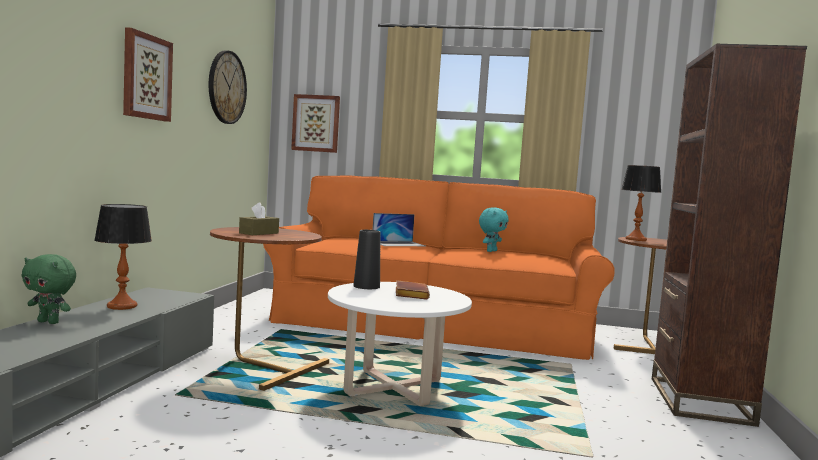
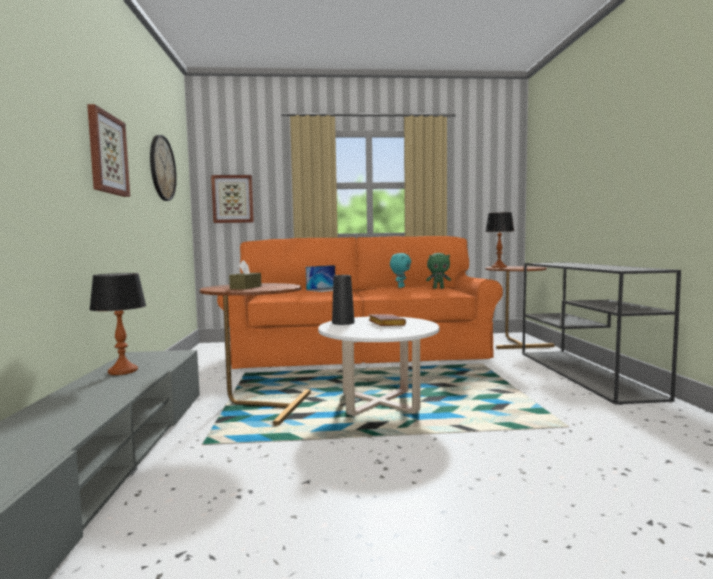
camera: 15 degrees left, 0 degrees up
(49, 322) = (64, 396): green plush toy -> green plush toy (438, 288)
(699, 400) = (585, 374): brown bookcase -> grey console table

